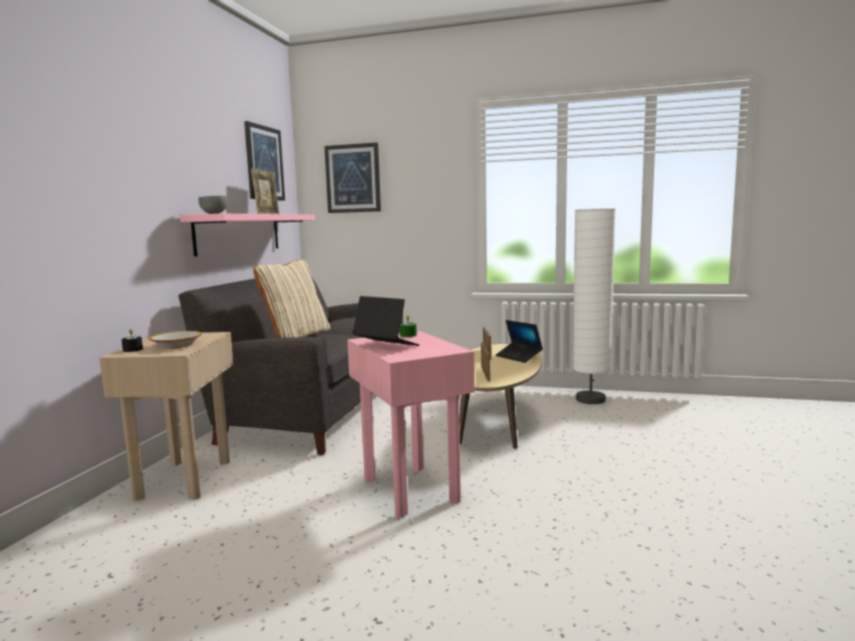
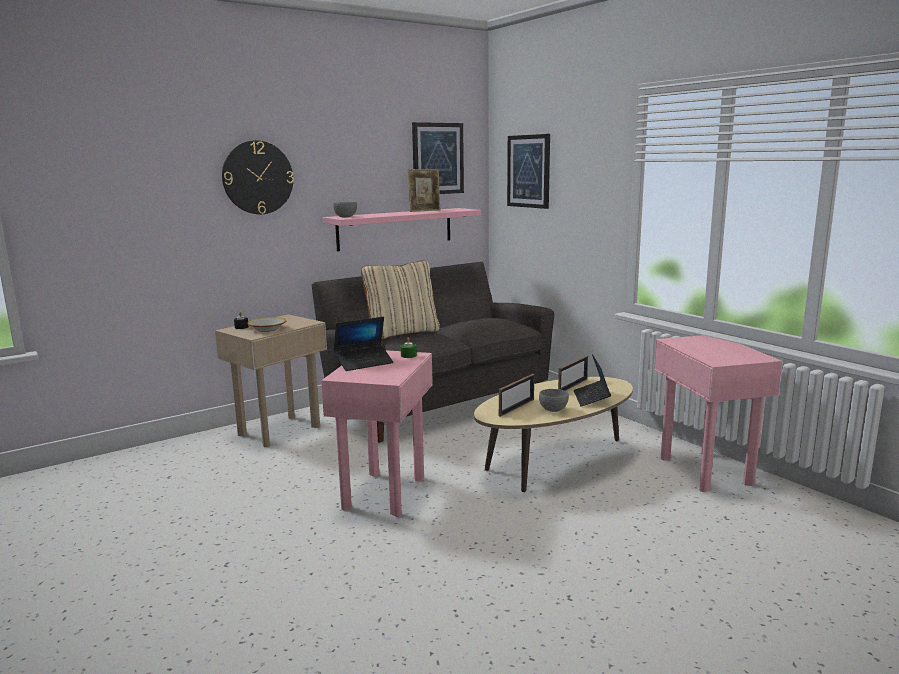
camera: 40 degrees right, 5 degrees up
(114, 157) = (258, 177): none -> wall clock
(385, 346) = (364, 363): laptop -> laptop turned 75 degrees clockwise
(514, 369) = (553, 410): none -> grey bowl
(590, 399) = (704, 471): white floor lamp -> pink side table

